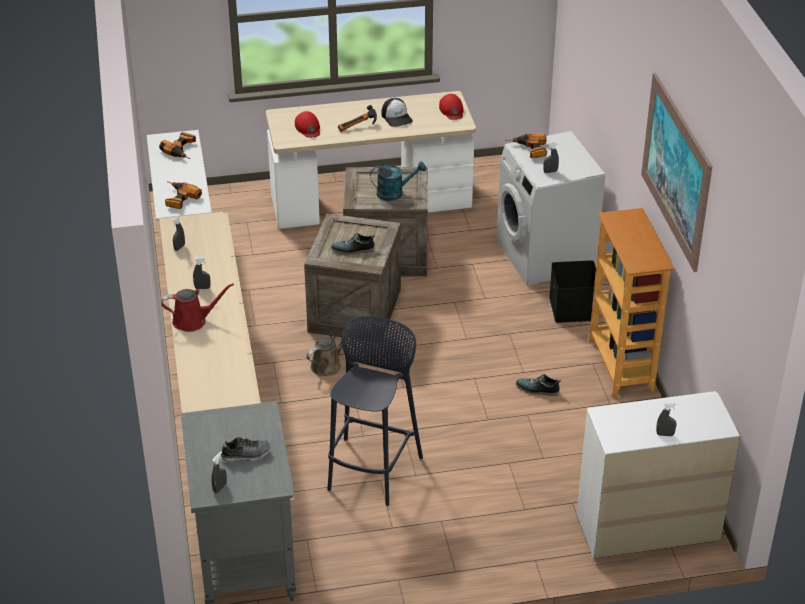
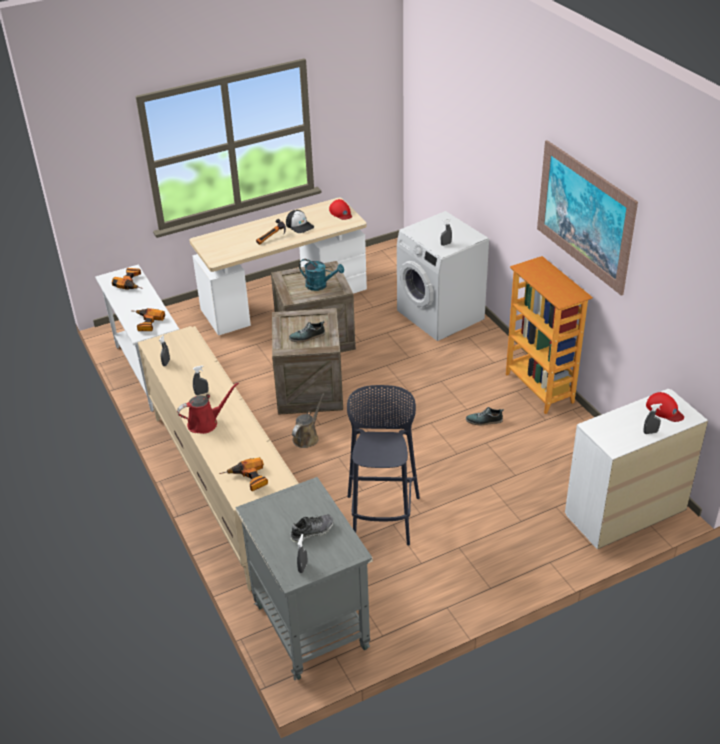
camera: 15 degrees left, 0 degrees up
(308, 128) = (231, 246): red cap -> red cap (664, 410)
(395, 193) = (320, 285): turquoise watering can -> turquoise watering can turned 45 degrees clockwise
(530, 150) = (421, 231): power drill -> power drill (248, 479)
(574, 308) = (482, 351): black storage box -> none

